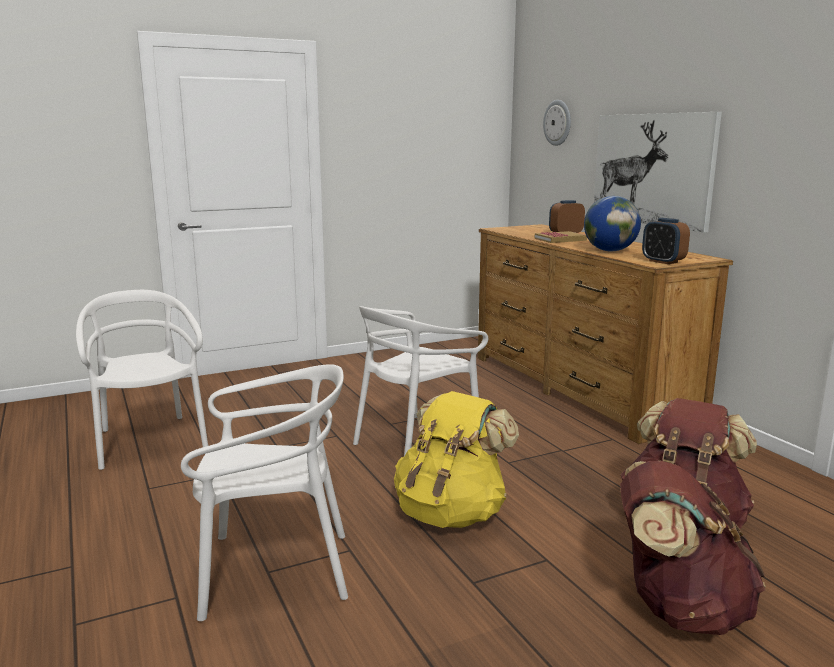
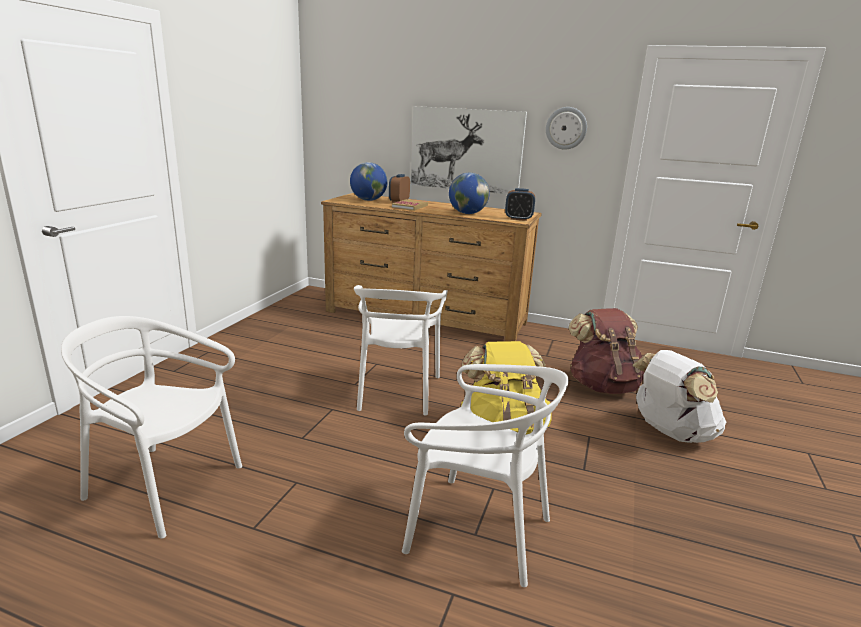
camera: 45 degrees left, 5 degrees up
(275, 571) = (478, 530): white chair -> white chair turned 75 degrees clockwise
(533, 231) = (368, 200): none -> globe
(558, 123) = (362, 108): wall clock -> wall clock (566, 128)
(678, 608) = (670, 432): brown backpack -> white backpack

